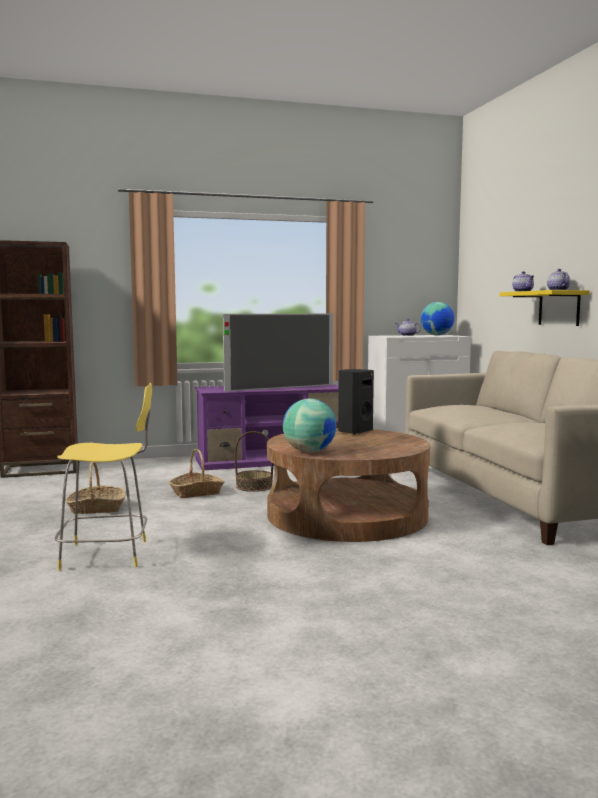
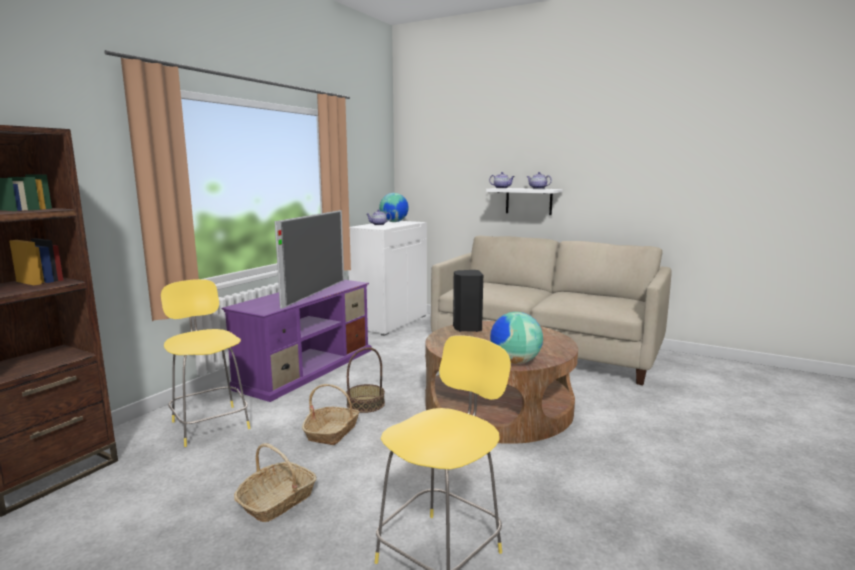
camera: 45 degrees left, 5 degrees up
(147, 471) = (210, 424): none -> yellow stool
(559, 308) = (528, 201): yellow shelf -> white shelf

